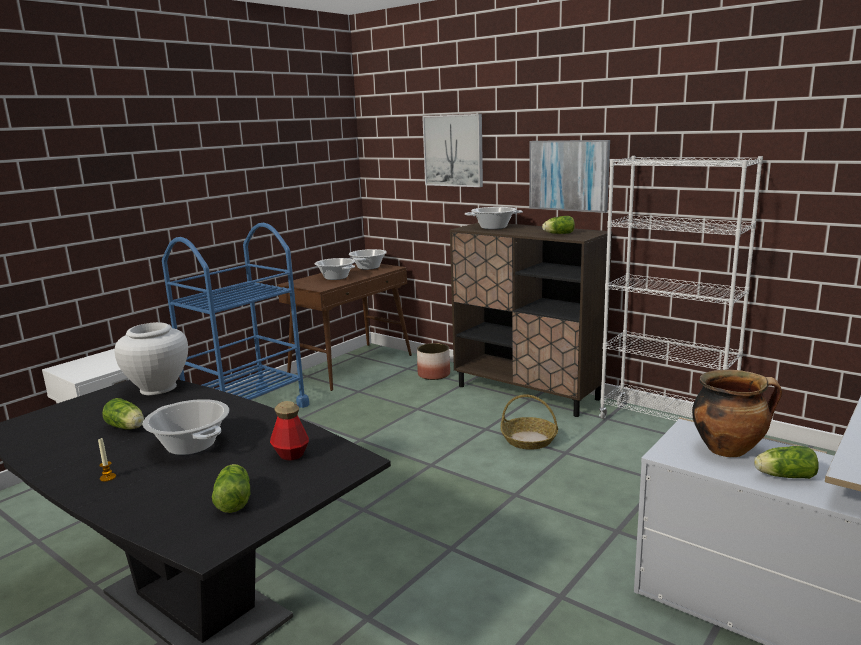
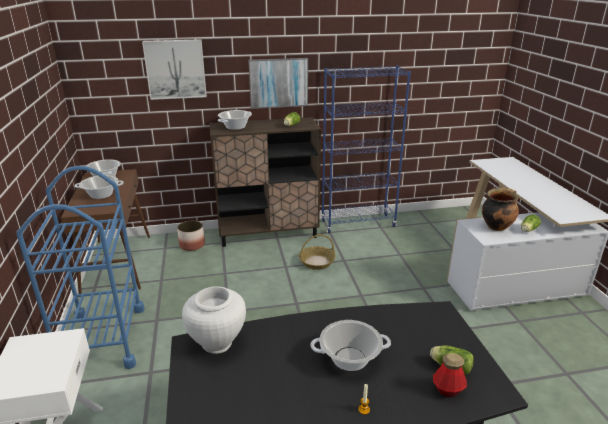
camera: 50 degrees left, 10 degrees up
(127, 428) = (281, 378): lettuce -> none
(291, 454) = (408, 327): bottle -> bottle (448, 390)
(666, 424) = (358, 224): white bookcase -> blue bookcase

